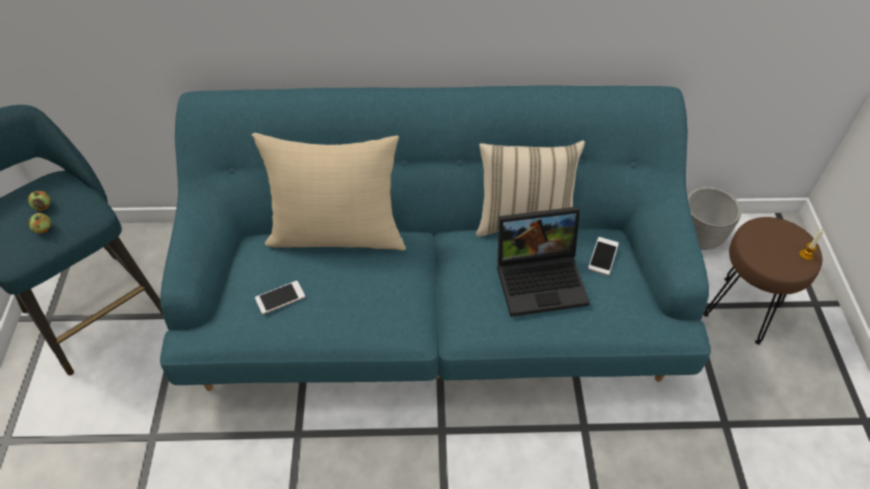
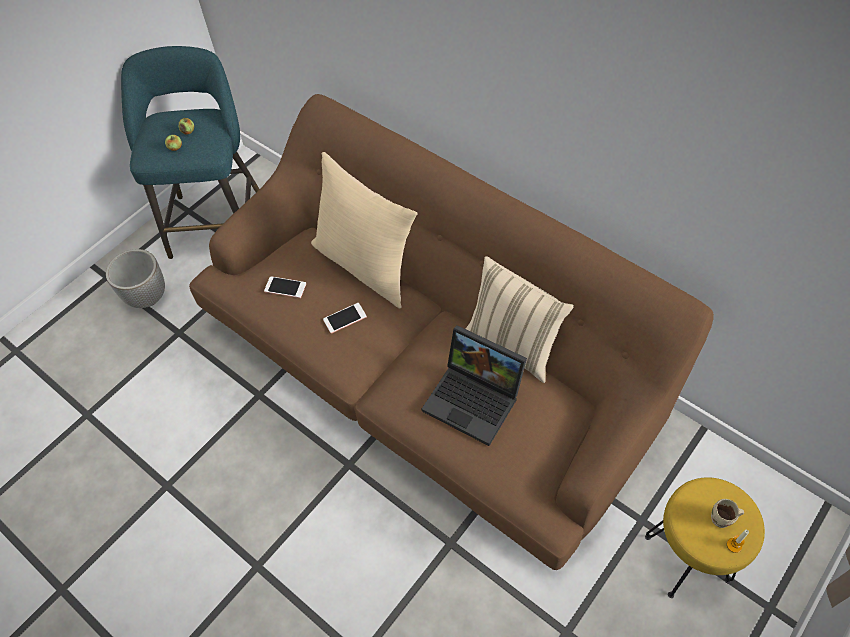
camera: 45 degrees right, 5 degrees up
(434, 307) = (429, 371): turquoise sofa -> brown sofa
(603, 256) = (544, 416): phone -> phone (345, 318)
(698, 239) = (714, 470): planter -> planter (148, 297)
(742, 309) = (688, 559): brown stool -> yellow stool
(782, 244) = (722, 520): none -> beige mug

